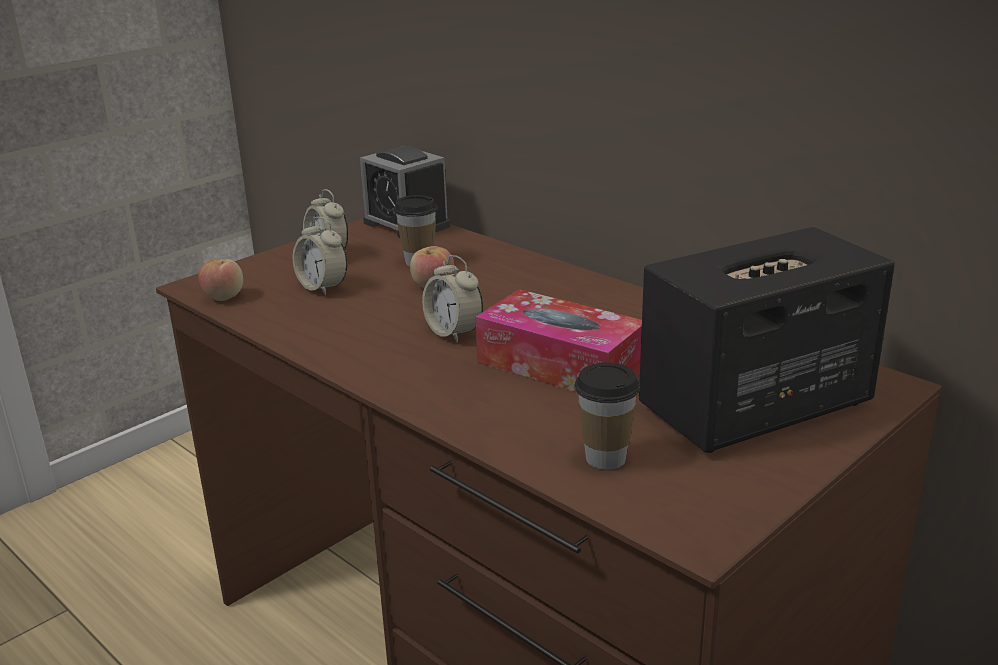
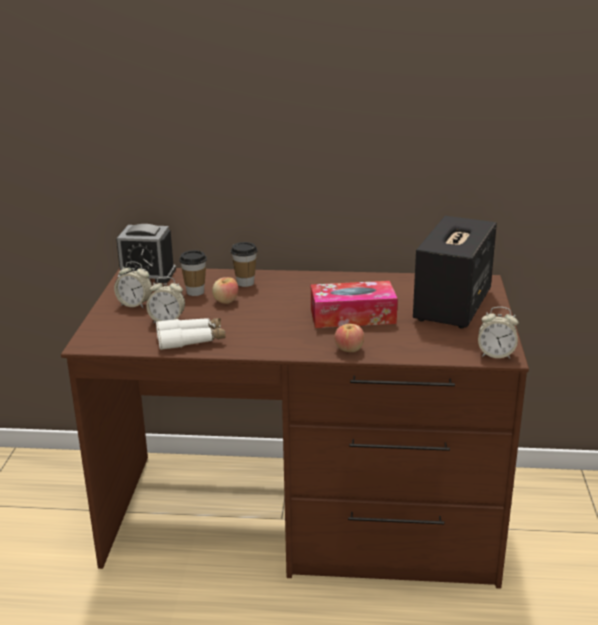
camera: 40 degrees left, 0 degrees up
(224, 297) = (118, 344): apple -> apple (349, 349)
(302, 321) = (191, 340): none -> white binoculars
(453, 333) = (279, 319): alarm clock -> alarm clock (496, 354)
(605, 458) = (431, 344): cup -> cup (245, 283)

